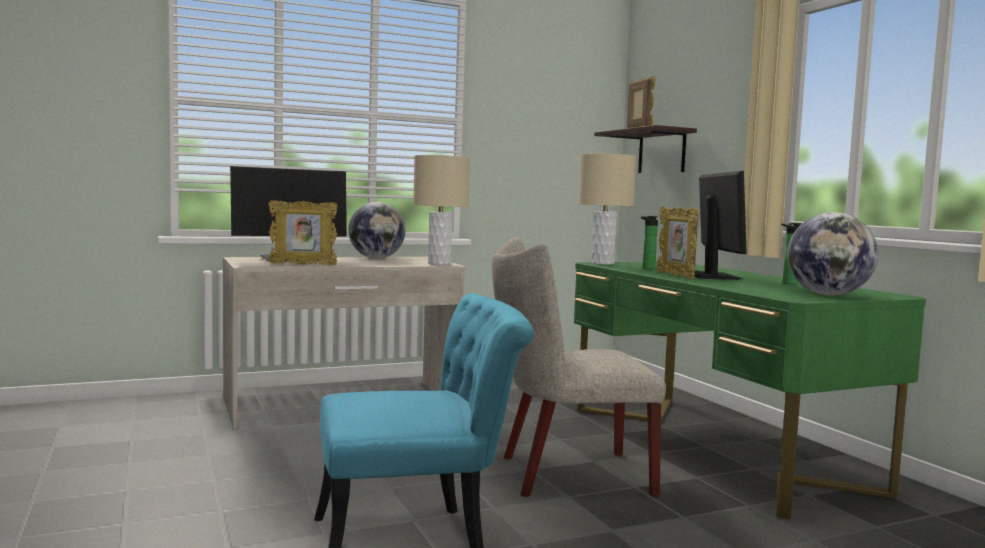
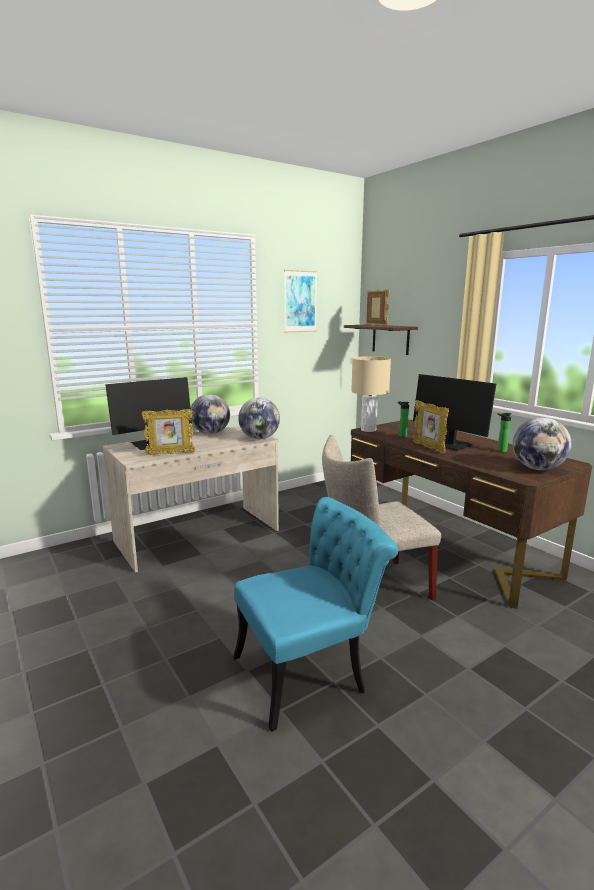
camera: 10 degrees left, 10 degrees up
(439, 264) = (259, 438): beige table lamp -> globe
(530, 95) = (300, 301): none -> picture
(712, 276) = (449, 445): monitor -> monitor turned 150 degrees clockwise
(712, 447) = (447, 547): green desk -> brown desk

